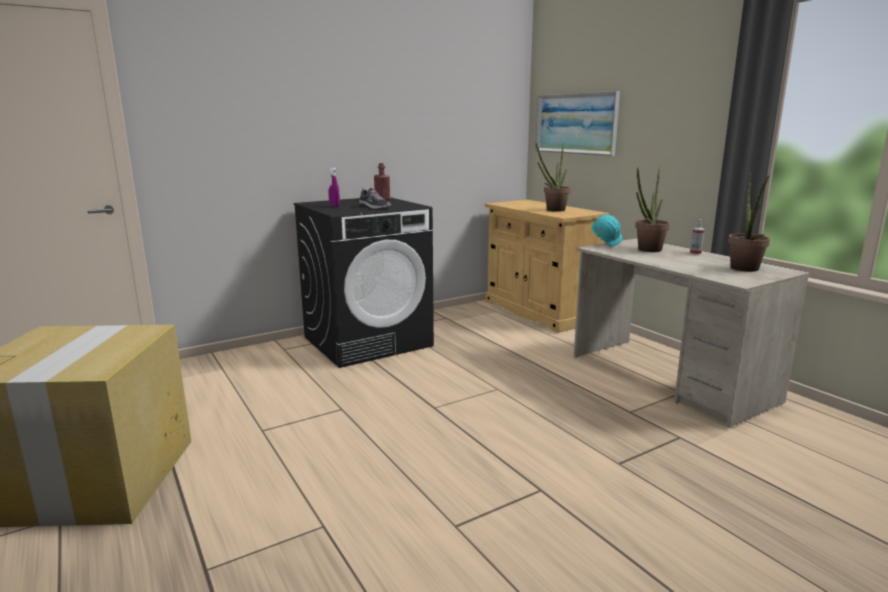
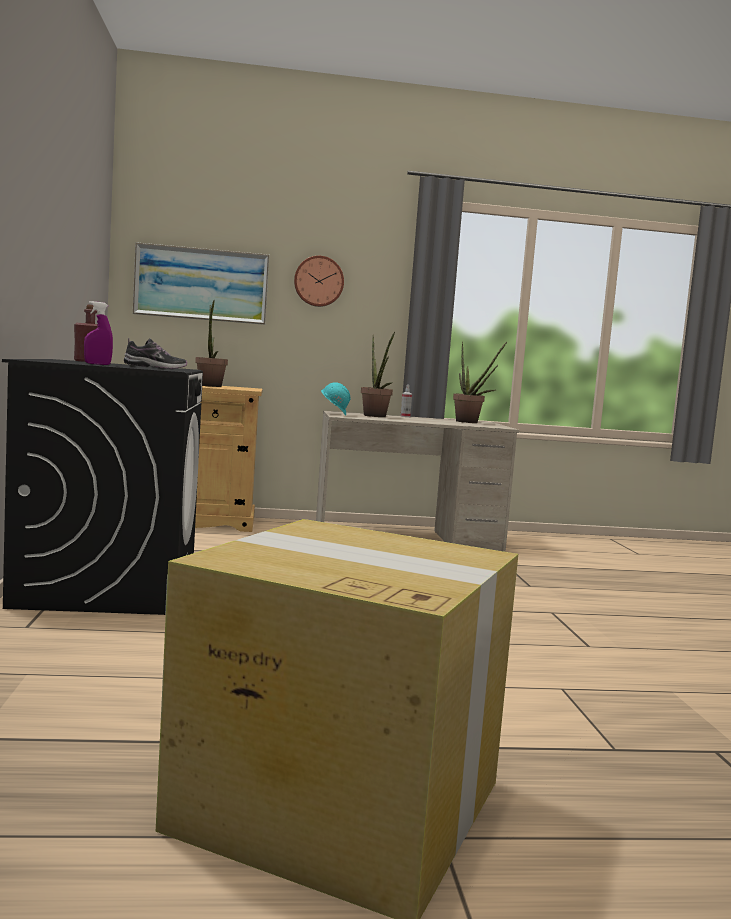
camera: 65 degrees left, 10 degrees down
(656, 111) = (318, 281): none -> wall clock

